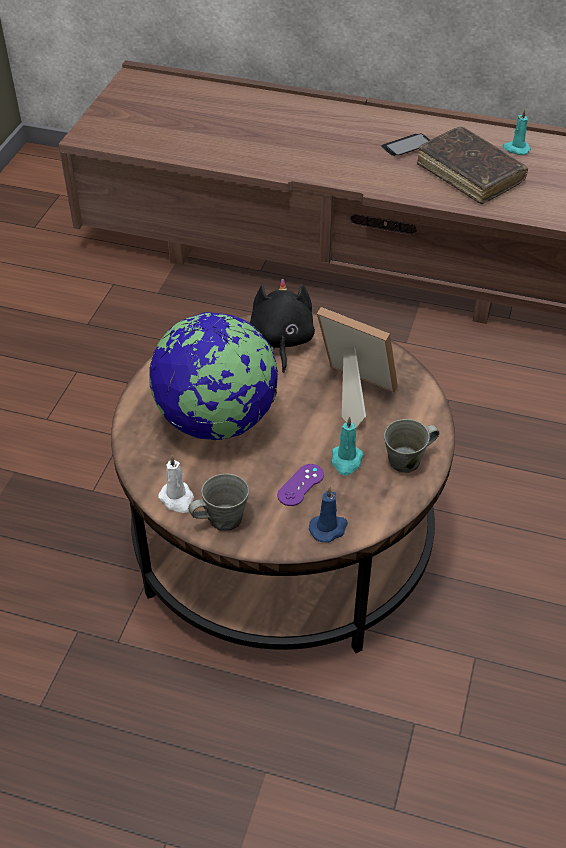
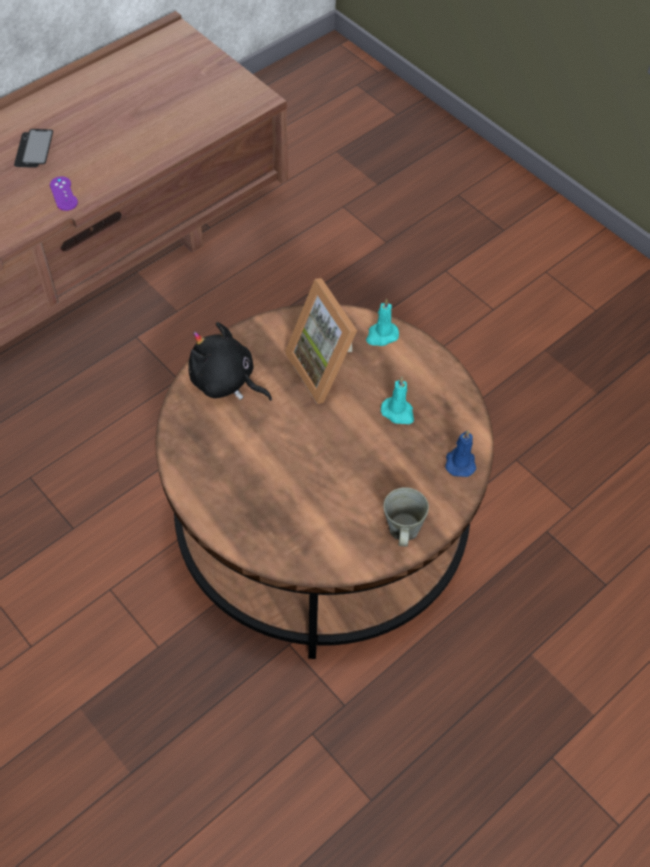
camera: 60 degrees left, 10 degrees up
(177, 499) = (358, 552): white candle -> none
(217, 421) = (287, 478): globe -> none
(300, 485) = (403, 457): purple game controller -> purple game controller (63, 194)
(351, 394) = (327, 368): picture frame -> picture frame turned 90 degrees counterclockwise
(406, 461) = (426, 374): grey mug -> none
(469, 174) = (116, 134): brown book -> none
(515, 149) = (112, 86): turquoise candle -> turquoise candle (381, 335)

